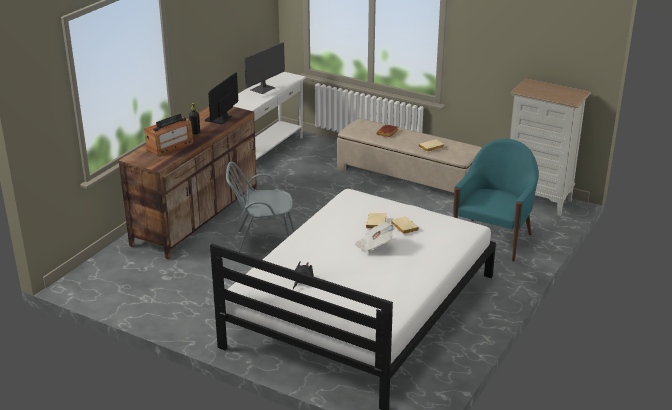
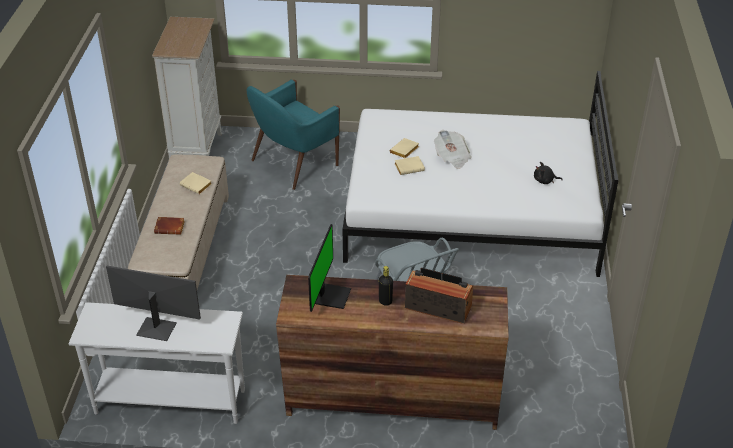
camera: 115 degrees left, 10 degrees up
(219, 119) = (331, 296): monitor -> monitor turned 75 degrees counterclockwise
(493, 239) = (293, 163): turquoise armchair -> turquoise armchair turned 45 degrees counterclockwise

